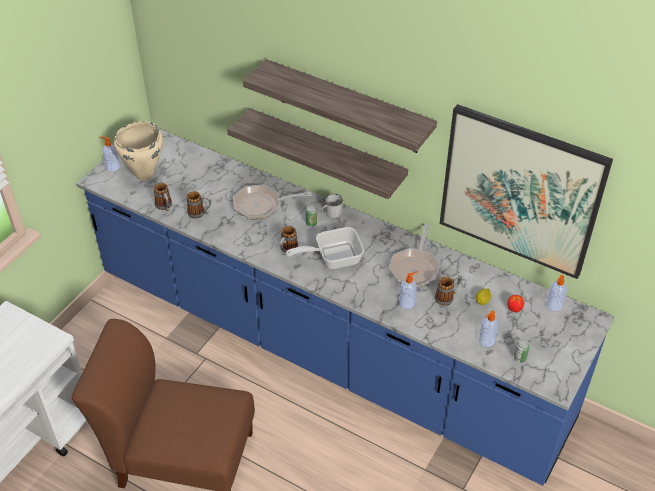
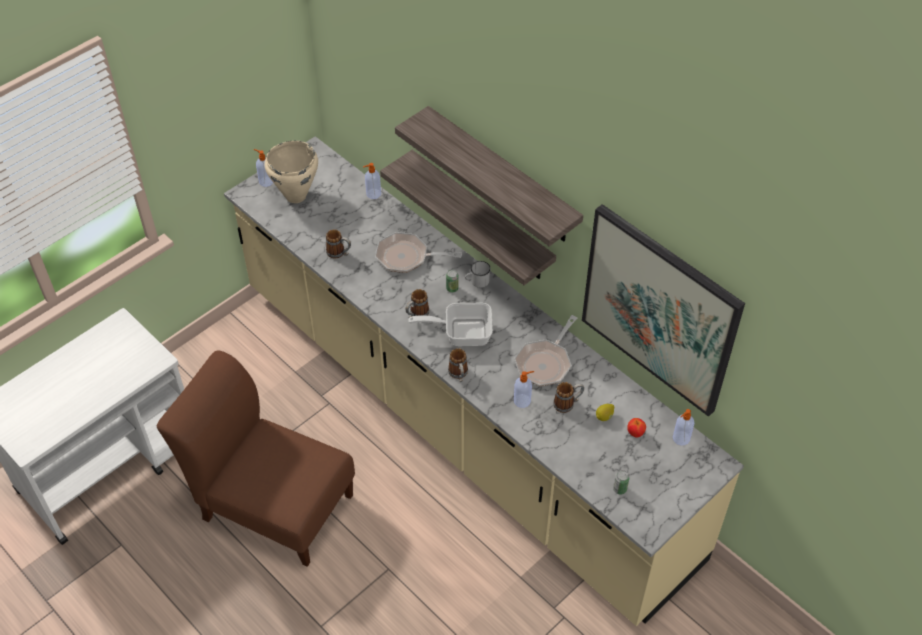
camera: 15 degrees right, 5 degrees up
(165, 207) = (305, 238): mug -> mug (459, 375)
(327, 347) = (461, 419): blue counter -> beige counter
(486, 341) = (591, 461): soap dispenser -> soap dispenser (373, 194)

